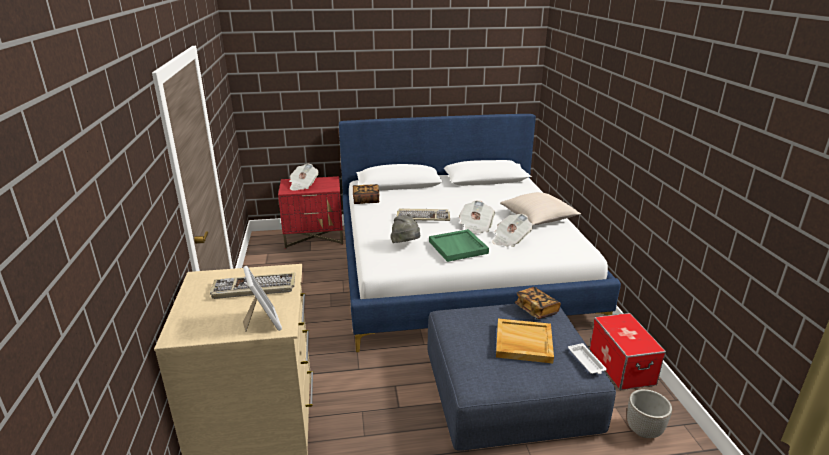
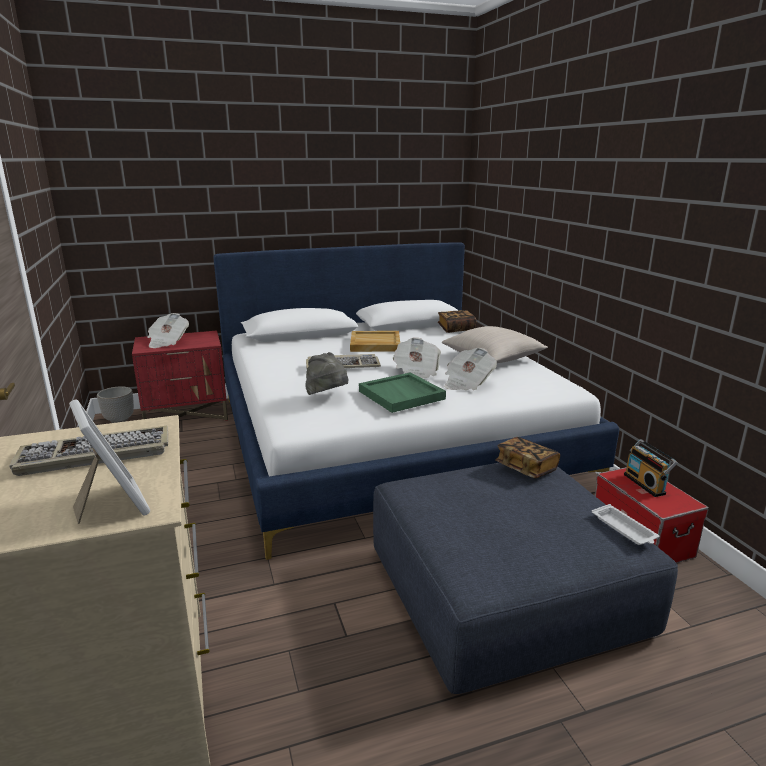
camera: 10 degrees left, 5 degrees down
(366, 200) = (259, 352): book -> book (456, 329)
(523, 343) = (526, 513): beige tray -> beige tray (374, 344)
(627, 329) = (646, 484): none -> radio
(644, 431) = (709, 623): planter -> planter (119, 420)

